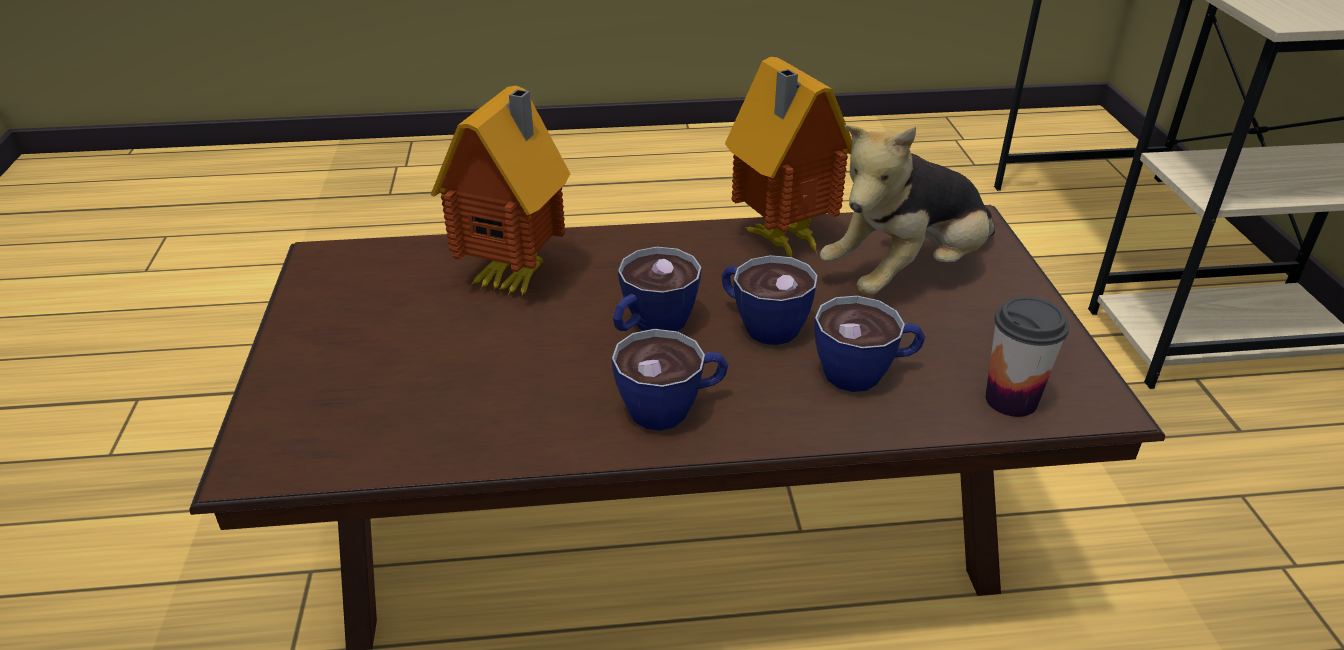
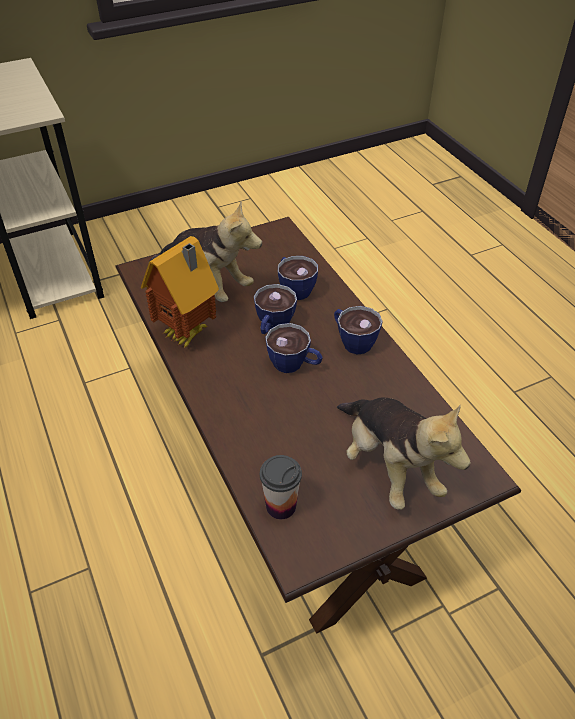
camera: 110 degrees left, 10 degrees up
(374, 366) = (388, 466): none -> plush toy
(517, 279) = (276, 437): toy house -> none
(1011, 400) = (290, 249): cup -> cup (281, 506)

